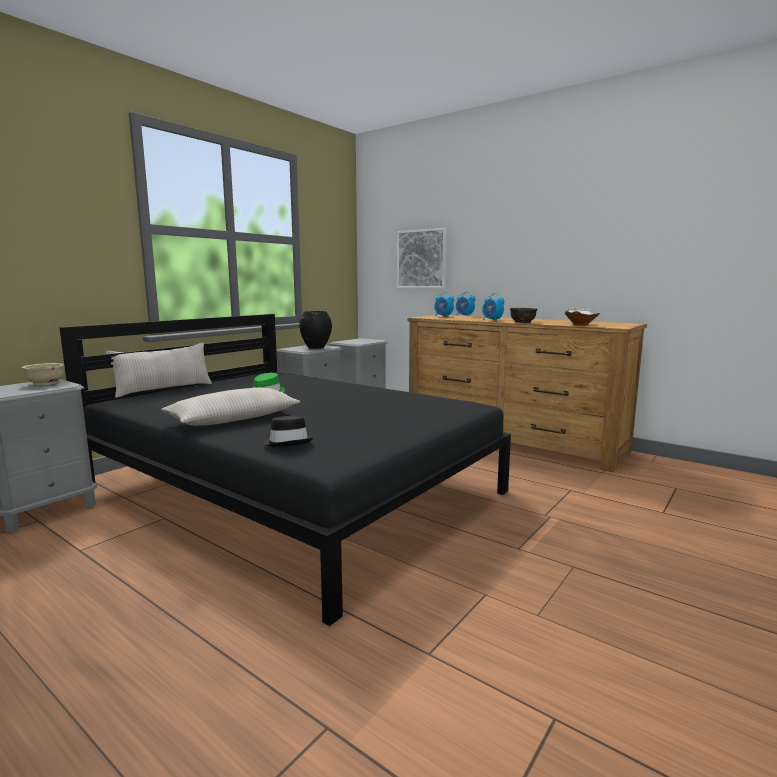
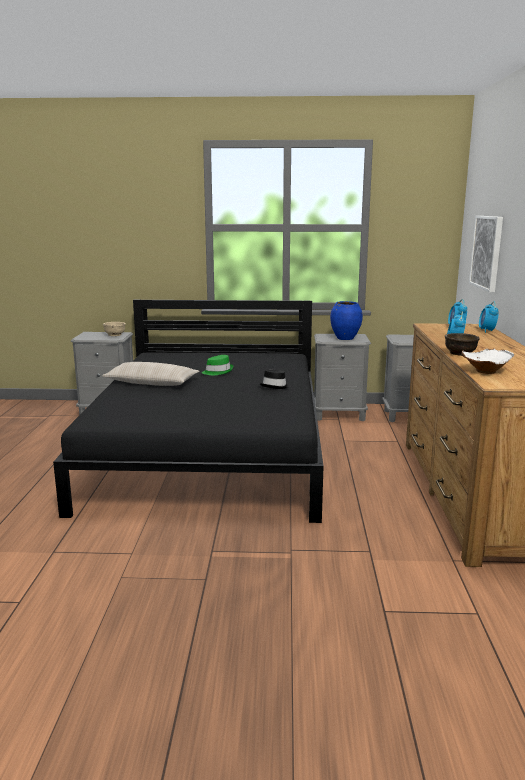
camera: 55 degrees right, 5 degrees up
(164, 389) = (196, 352): beige pillow -> none
(288, 442) = (117, 405): black hat -> black hat (275, 386)
(315, 348) = (345, 338): black vase -> blue vase

